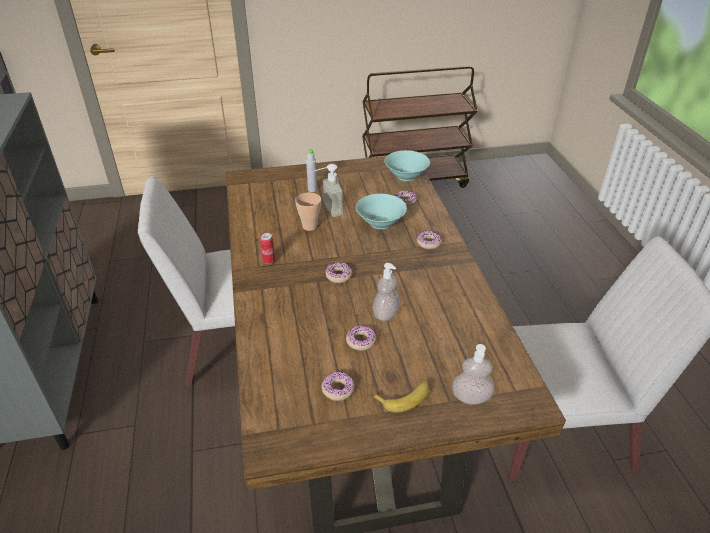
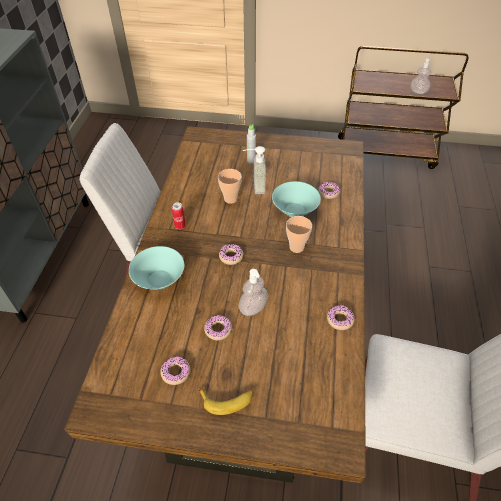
camera: 20 degrees right, 10 degrees up
(399, 253) = (296, 247): none -> cup
(406, 176) = (343, 165): turquoise bowl -> turquoise bowl (160, 279)
(428, 243) = (328, 243): donut -> donut (340, 320)
(471, 397) = (287, 420): soap dispenser -> soap dispenser (418, 91)

